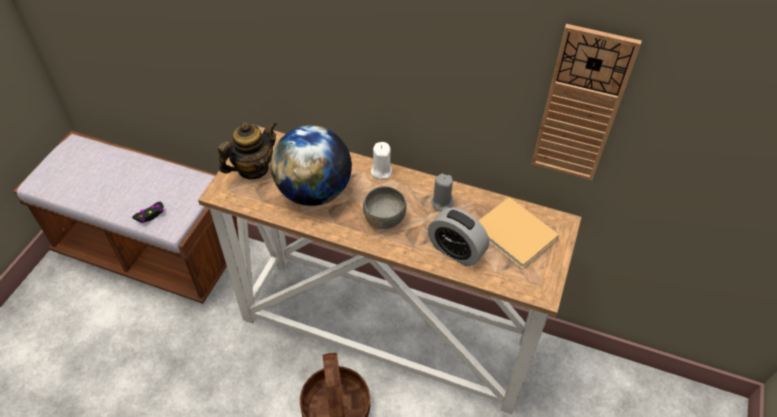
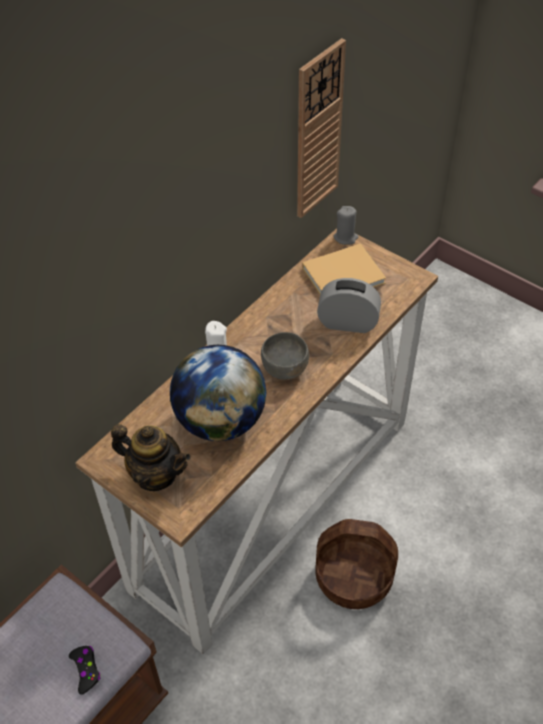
camera: 70 degrees left, 0 degrees up
(253, 169) = (155, 474): teapot -> teapot turned 135 degrees clockwise
(442, 203) = (283, 316): grey candle -> grey candle (345, 237)
(456, 250) = (347, 323): alarm clock -> alarm clock turned 135 degrees counterclockwise

